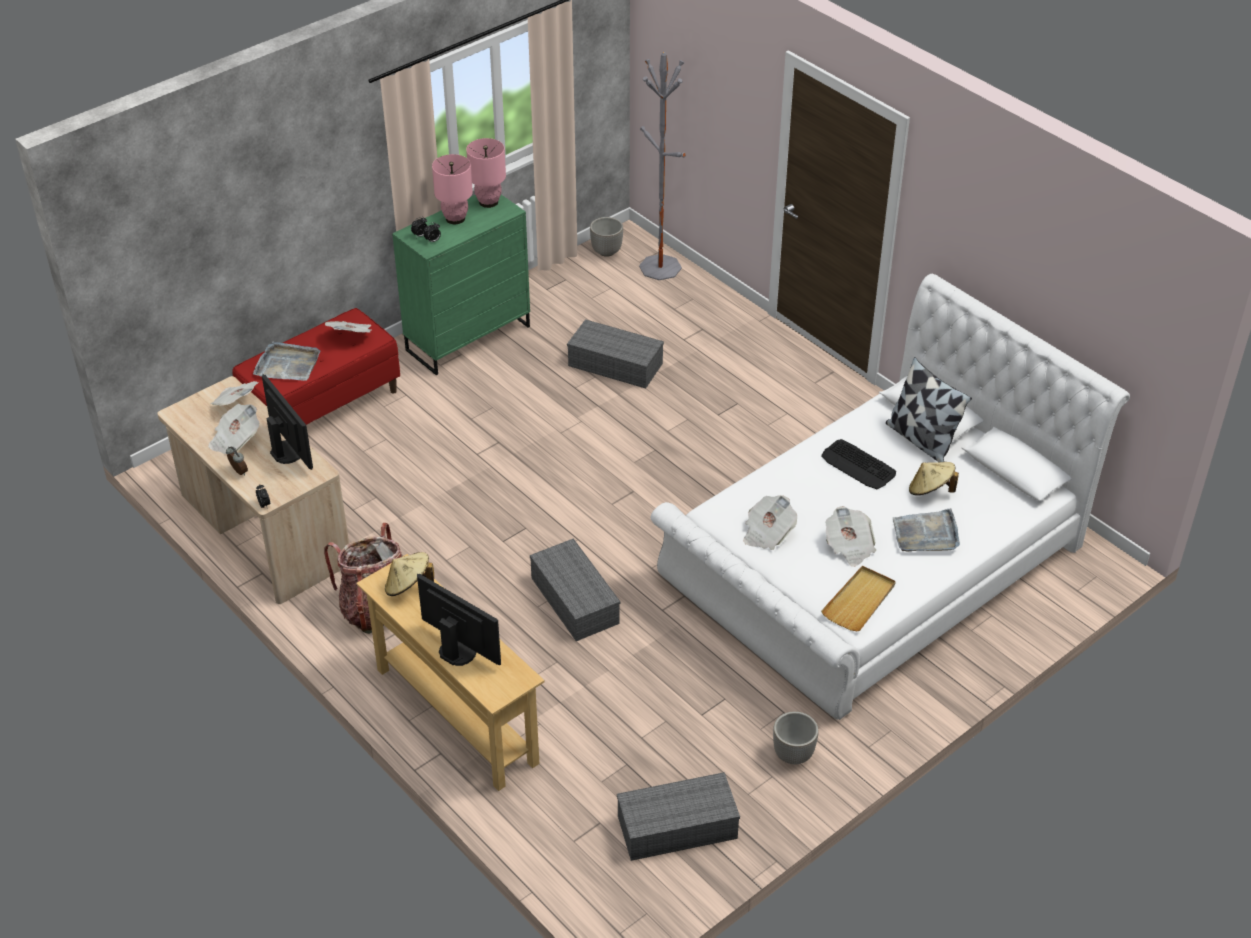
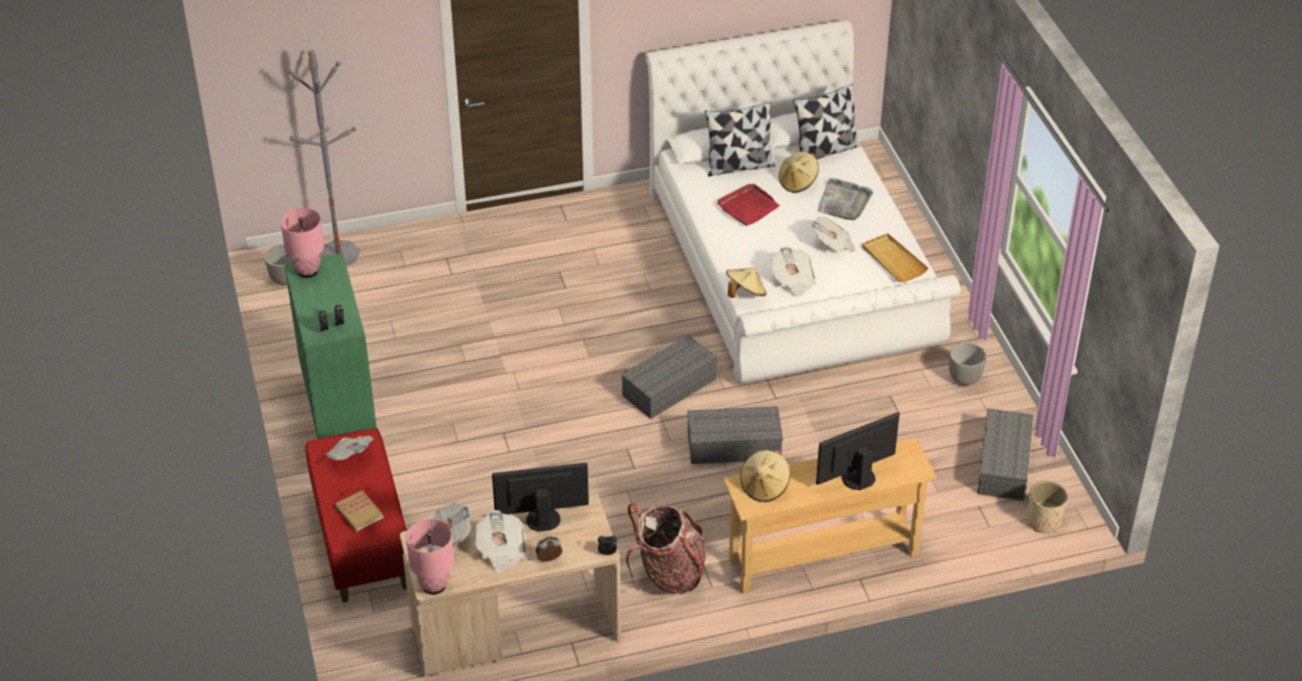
camera: 65 degrees left, 0 degrees up
(287, 364) = (359, 512): grey tray -> book
(455, 218) = (316, 299): pink table lamp -> pink table lamp (434, 586)
(609, 888) = (1043, 521): none -> beige planter
(617, 364) = (453, 325): grey storage box -> grey storage box (669, 386)
(721, 504) = (745, 293): none -> beige hat
(858, 465) = (747, 207): keyboard -> red tray
(1003, 495) = (825, 150): none -> pillow

